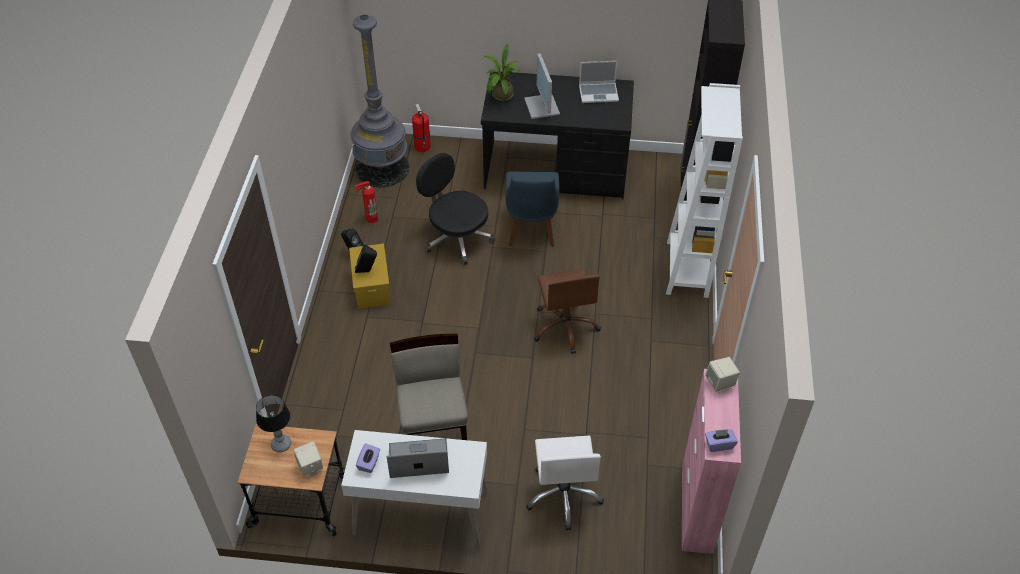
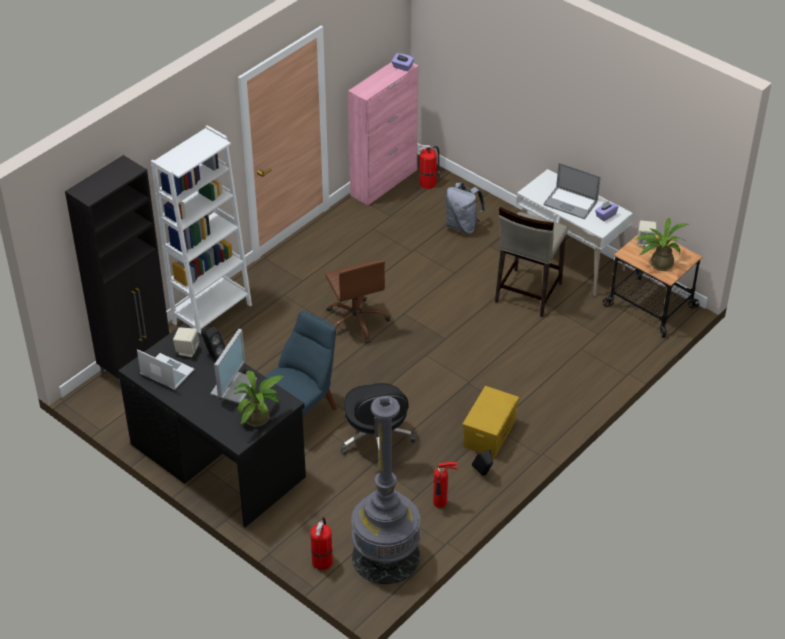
camera: 145 degrees left, 5 degrees down
(281, 445) = (658, 264): table lamp -> potted plant
(367, 271) = (496, 405): black speaker -> black speaker (214, 356)
(564, 495) = (462, 226): white office chair -> grey backpack
(565, 327) = (356, 321): brown office chair -> brown office chair turned 135 degrees clockwise
(650, 537) = (428, 183): none -> fire extinguisher
(720, 383) = (366, 89): beige speaker -> beige speaker (187, 350)

